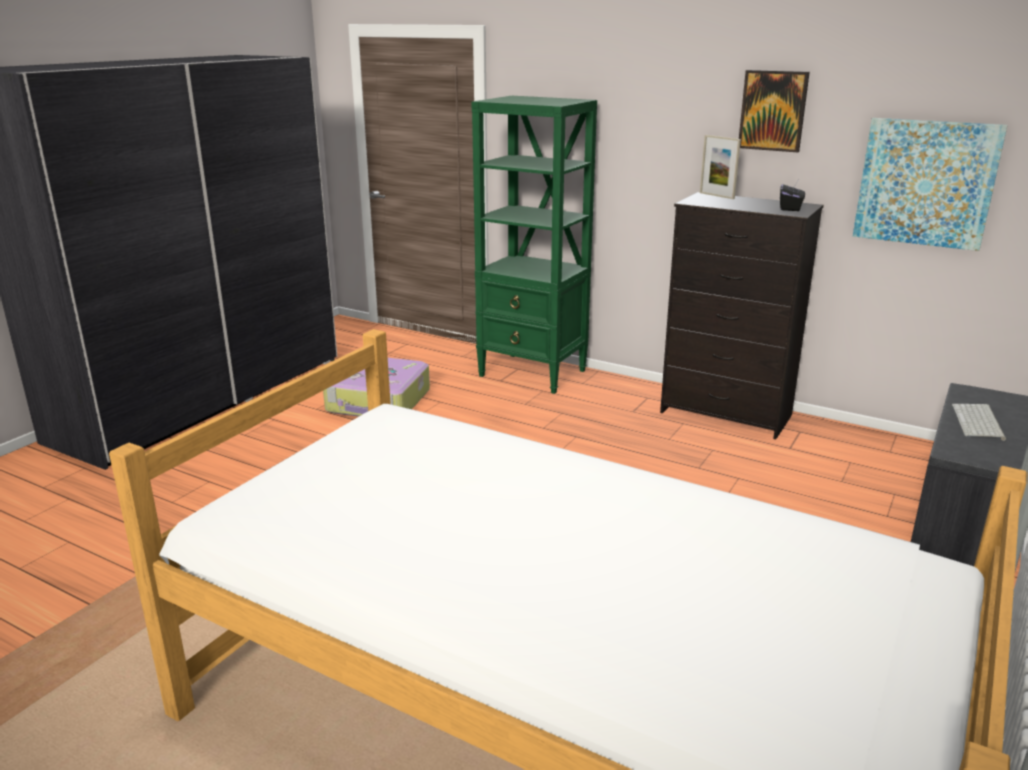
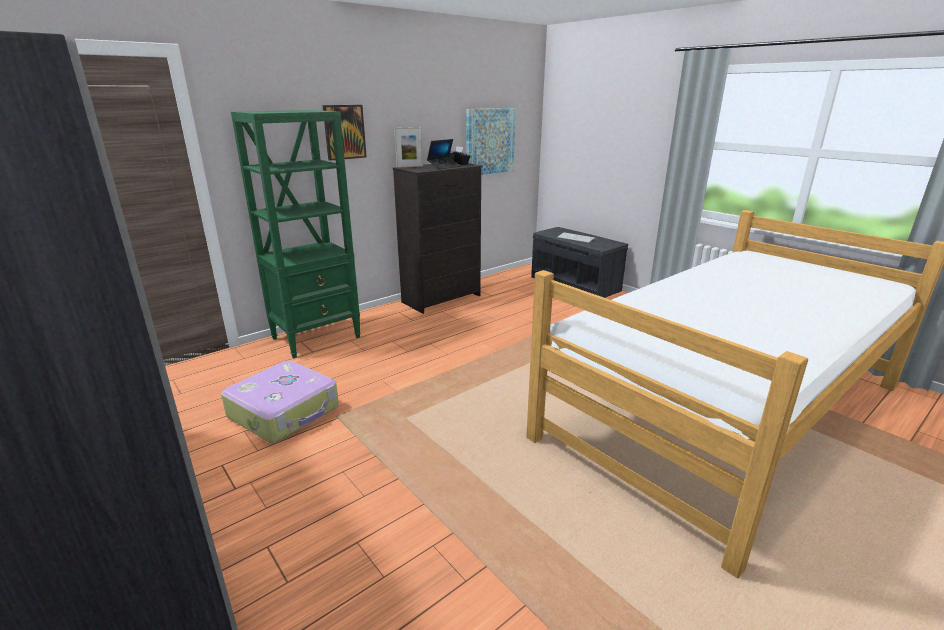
camera: 70 degrees left, 0 degrees up
(745, 206) = (444, 167): none -> laptop
(773, 110) = (420, 109): picture -> picture (344, 132)

